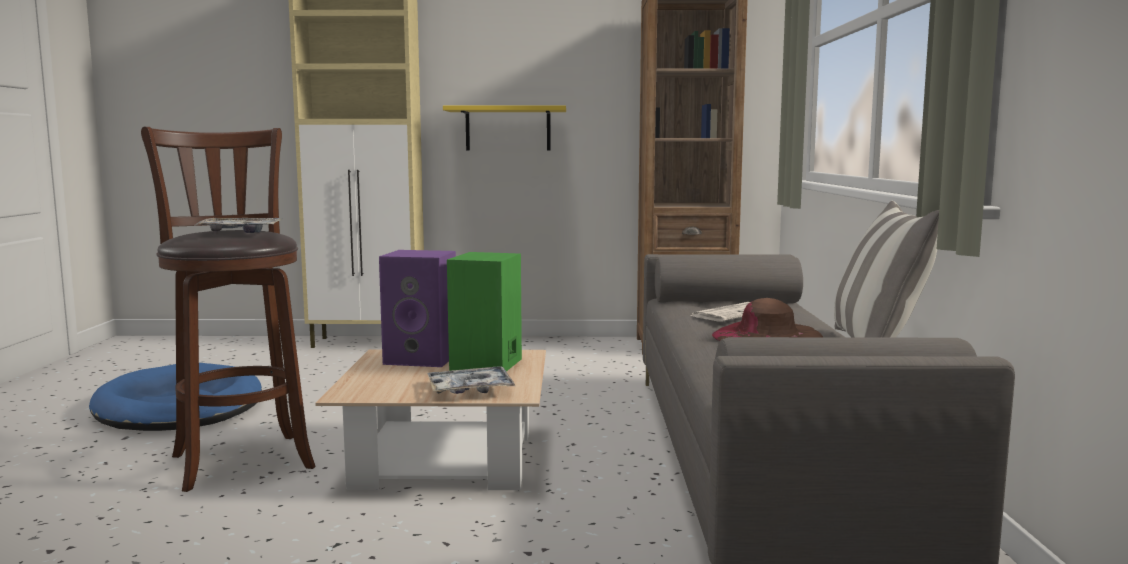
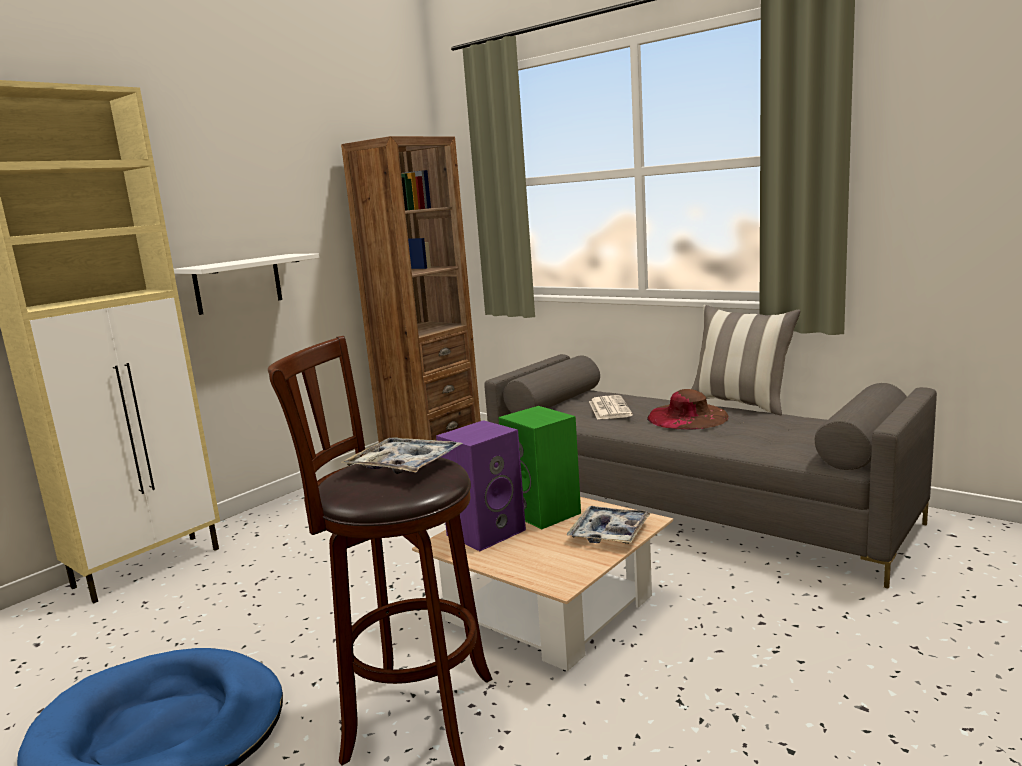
camera: 50 degrees left, 5 degrees up
(508, 129) = (238, 284): yellow shelf -> white shelf

